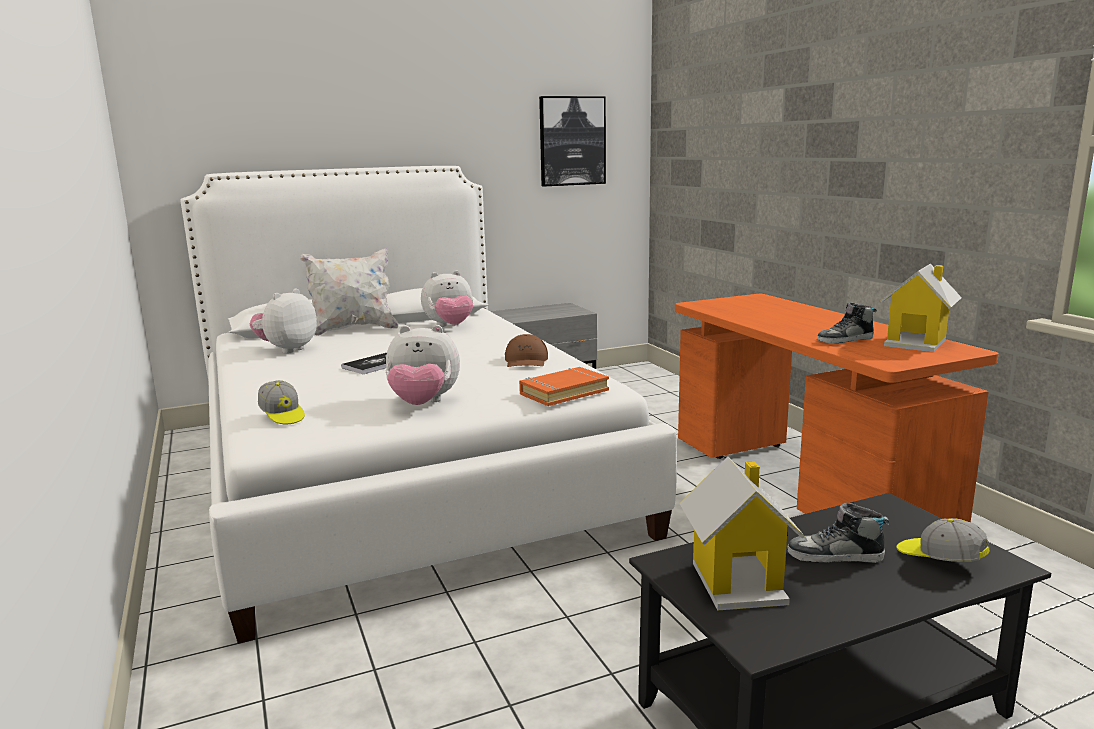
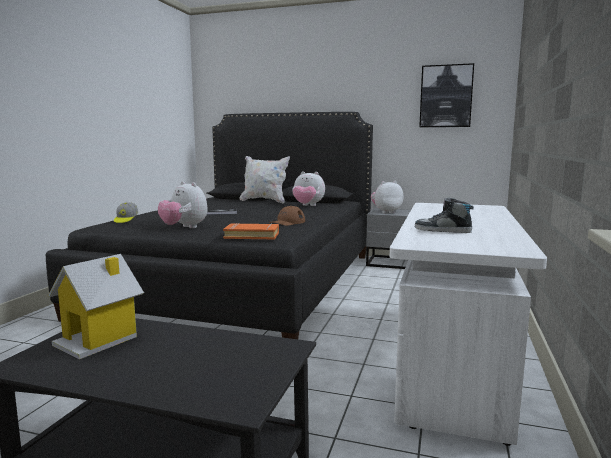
camera: 40 degrees right, 5 degrees down
(287, 350) = (214, 203): plush toy -> plush toy (386, 212)
(401, 471) = (245, 282): white bed -> black bed
(801, 483) = (453, 361): orange desk -> white desk
(835, 556) = (172, 353): shoe -> none
(916, 342) = (496, 240): toy house -> none
(939, 559) = (216, 382): cap -> none

